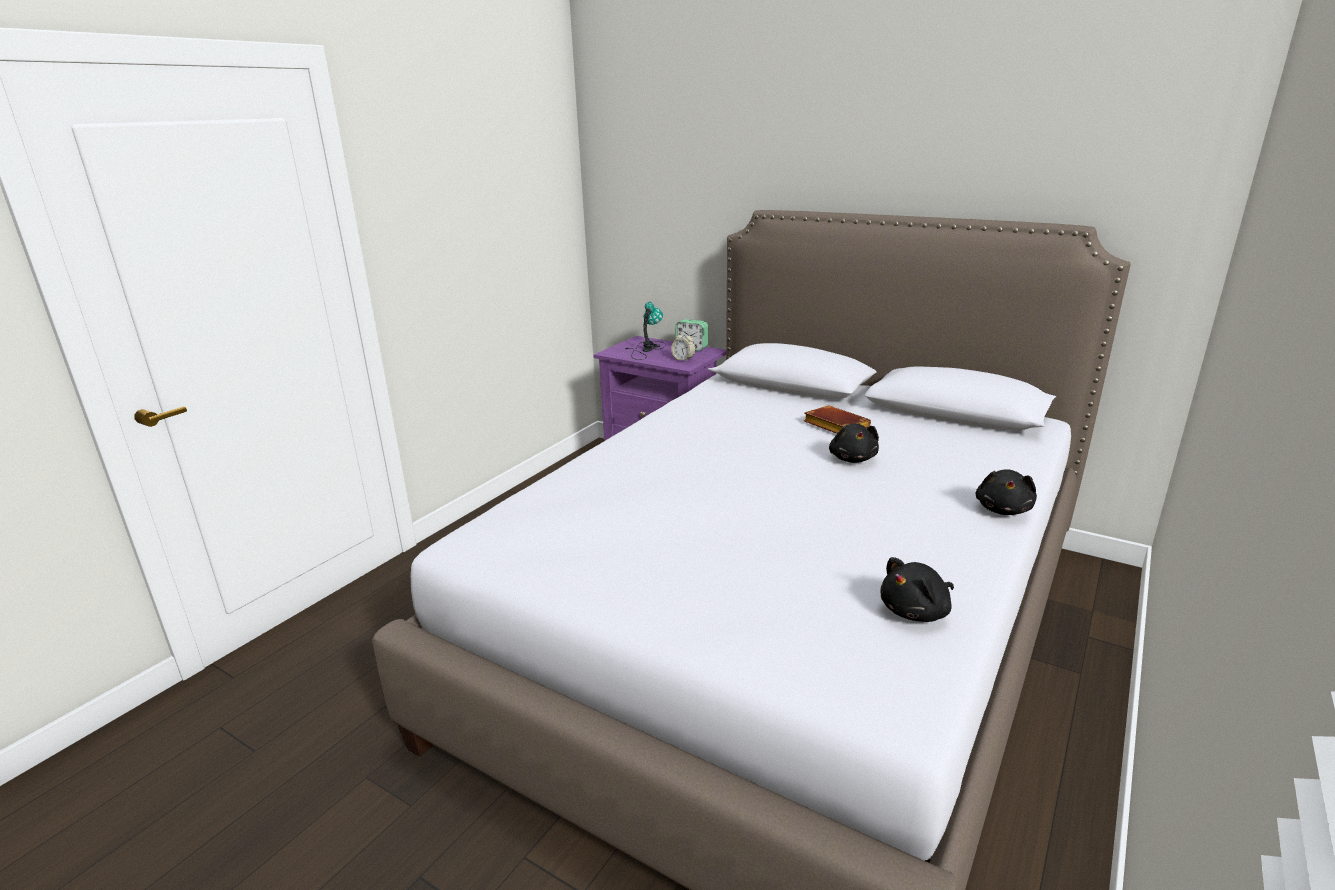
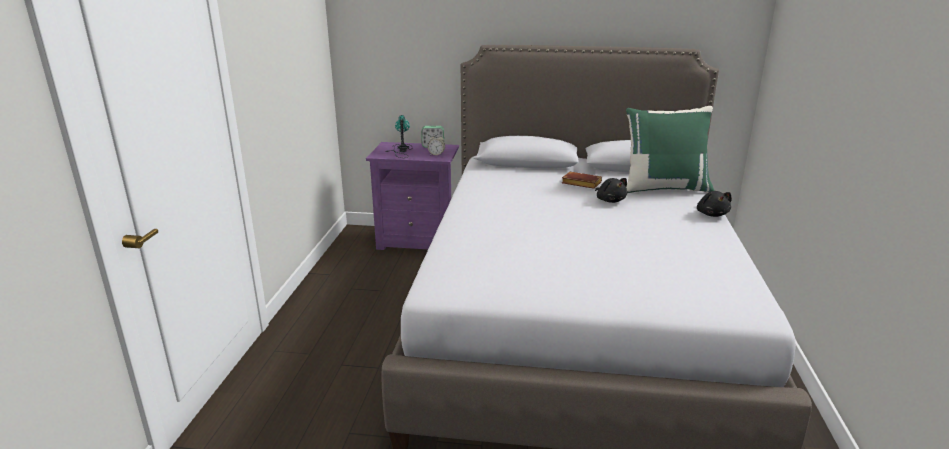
camera: 25 degrees left, 0 degrees up
(916, 612) = (723, 270): black plush toy -> none
(965, 452) = (664, 188): none -> green pillow

